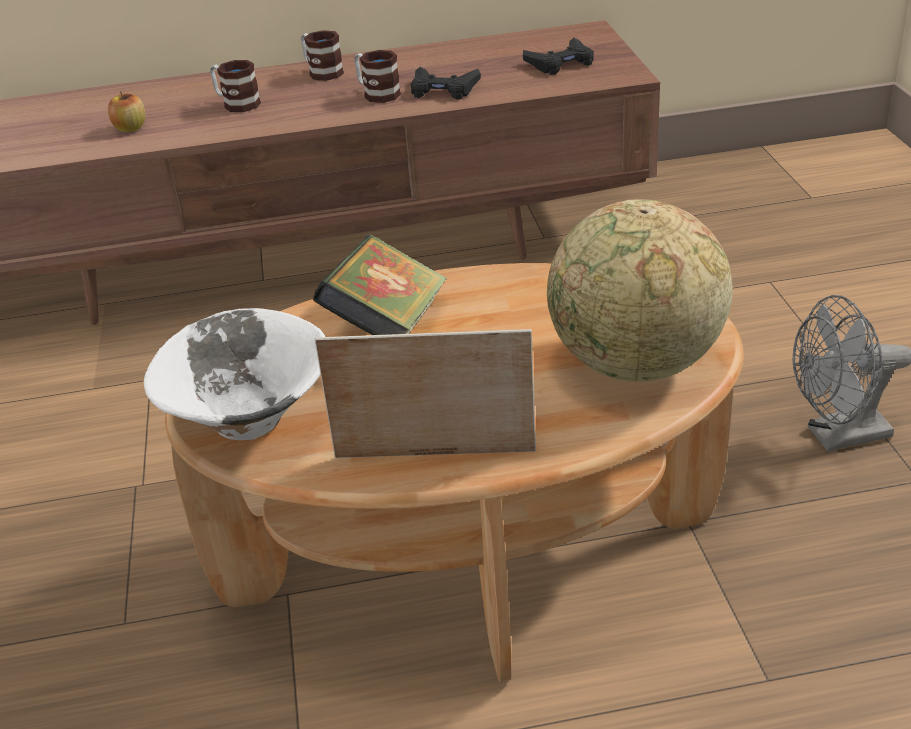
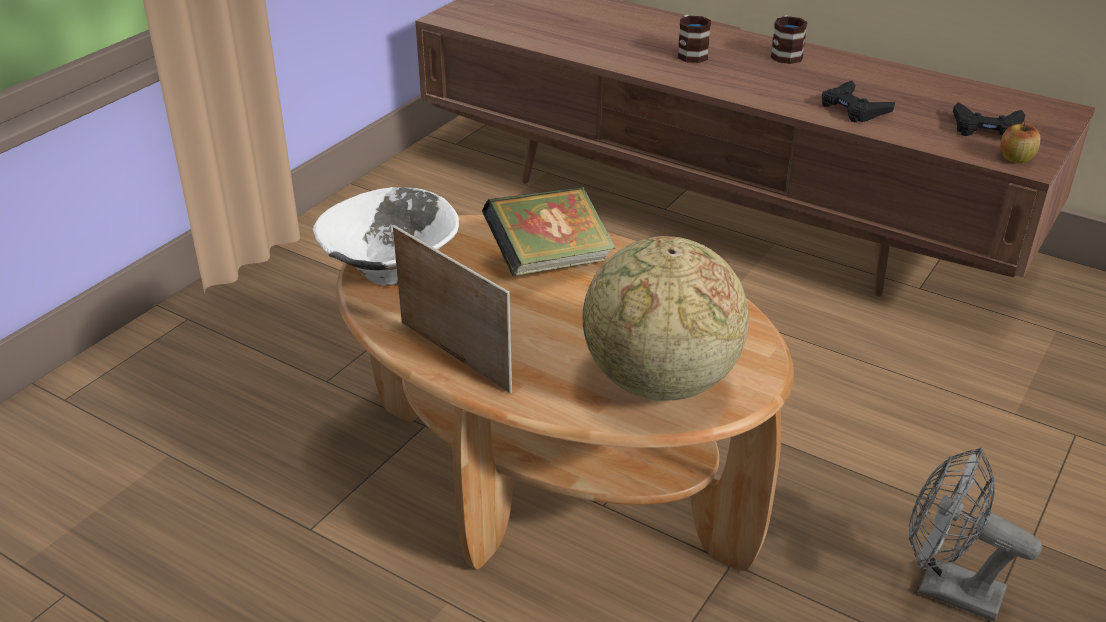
camera: 40 degrees right, 0 degrees up
(130, 128) = (598, 41): apple -> apple (1016, 158)
(377, 94) = (798, 89): mug -> none

